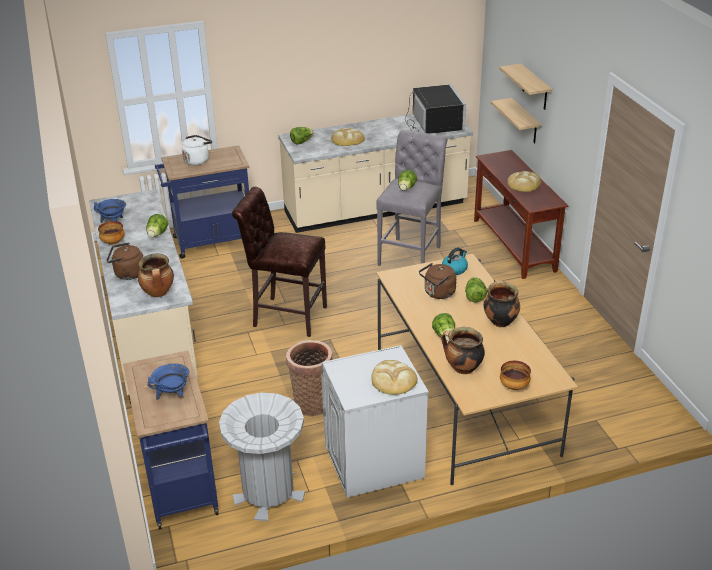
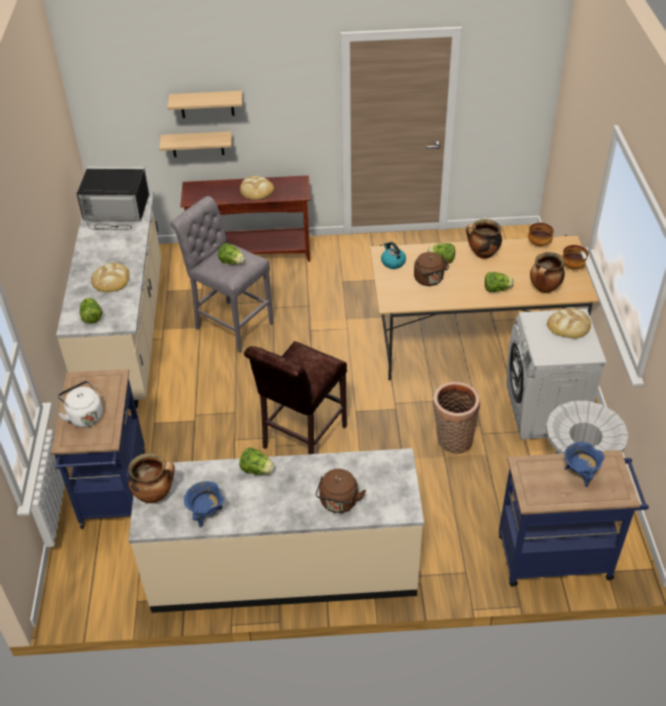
camera: 75 degrees left, 10 degrees up
(113, 242) = (258, 515): bowl -> bowl (539, 244)
(158, 293) = (390, 476): cooking pot -> cooking pot (155, 494)

